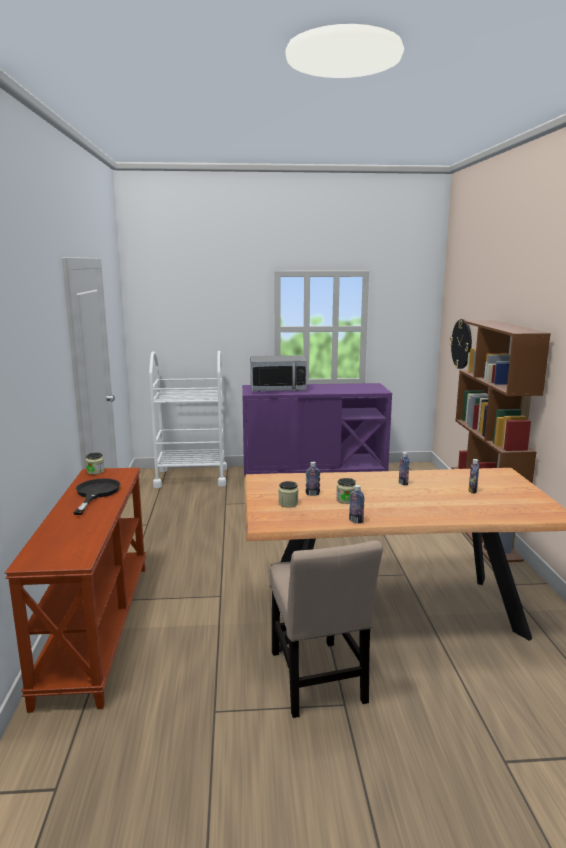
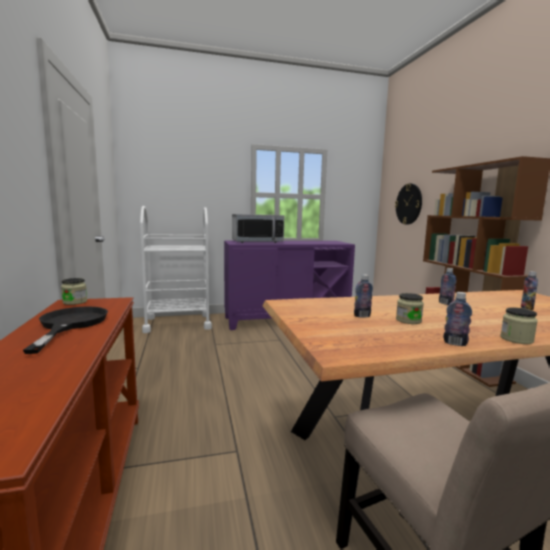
camera: 10 degrees left, 5 degrees down
(288, 503) = (343, 326): jar -> jar (516, 339)

